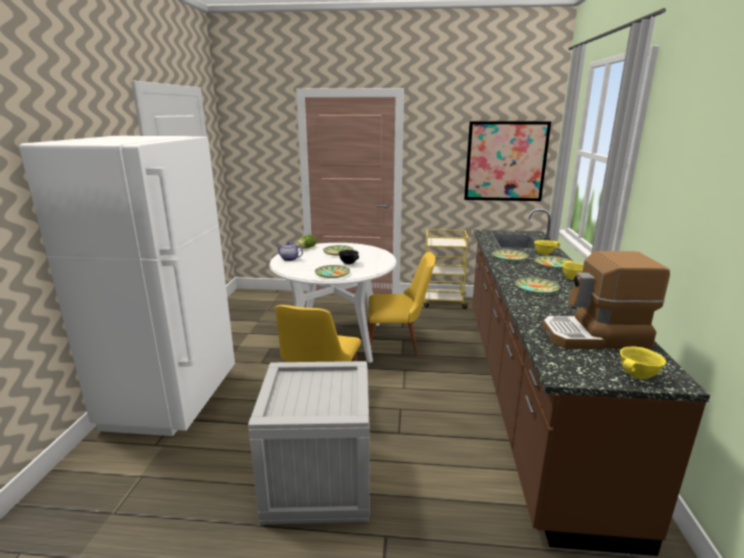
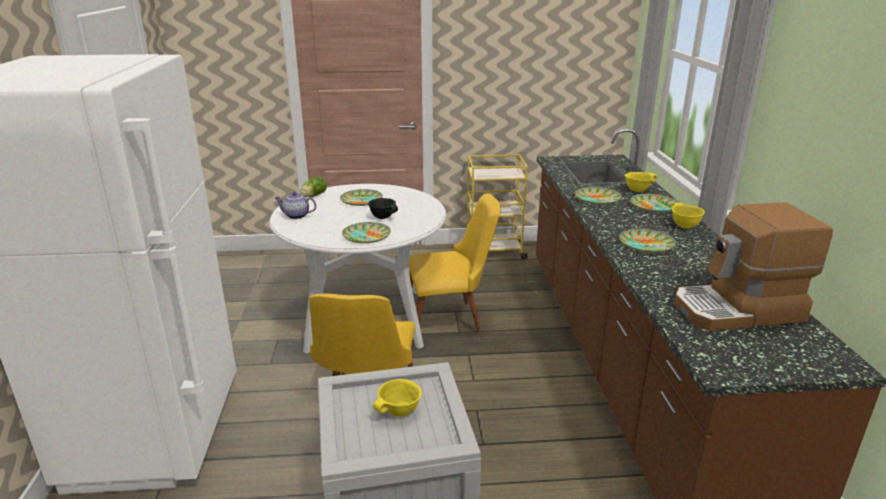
camera: 10 degrees left, 5 degrees up
(505, 161) = (570, 61): picture -> none
(637, 376) = (803, 361): yellow bowl -> yellow bowl (399, 412)

